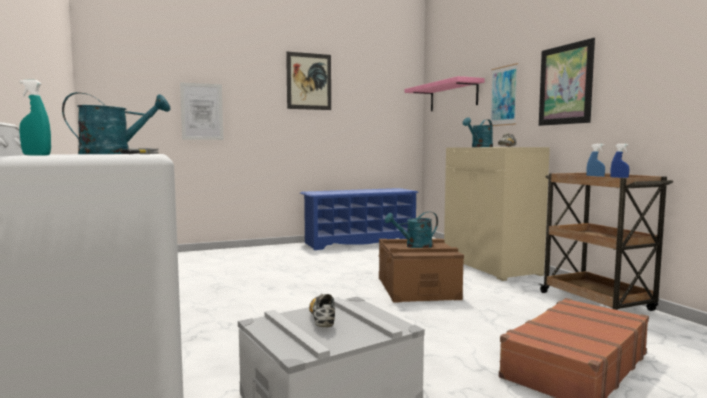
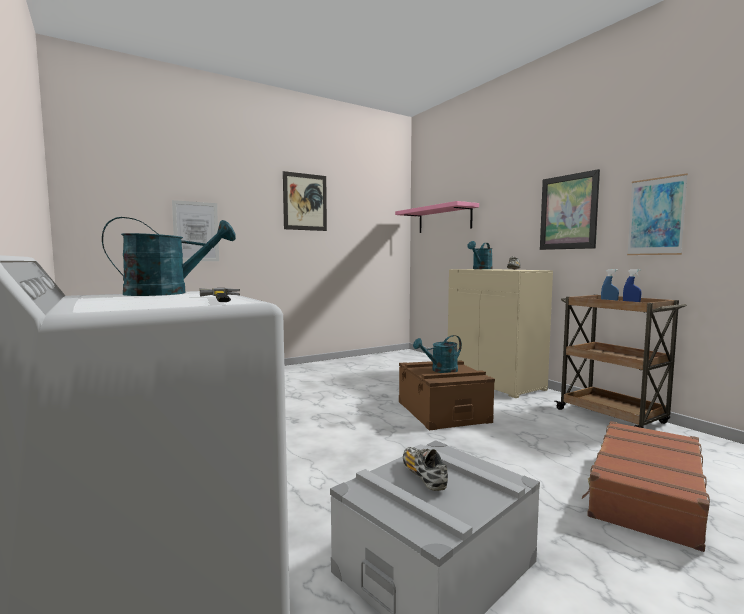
camera: 10 degrees left, 0 degrees up
(36, 155) = (94, 306): turquoise spray bottle -> none
(359, 242) = (357, 361): blue shoe rack -> none
(503, 96) = (500, 220): picture -> picture (656, 216)

